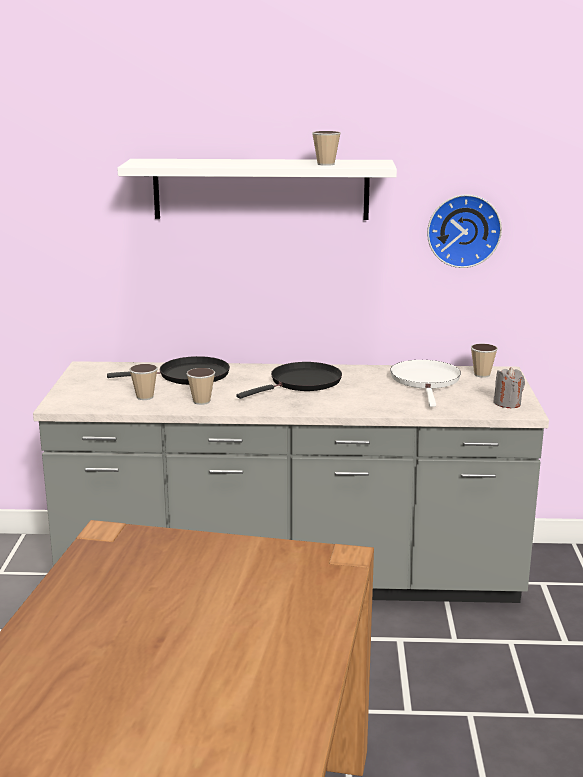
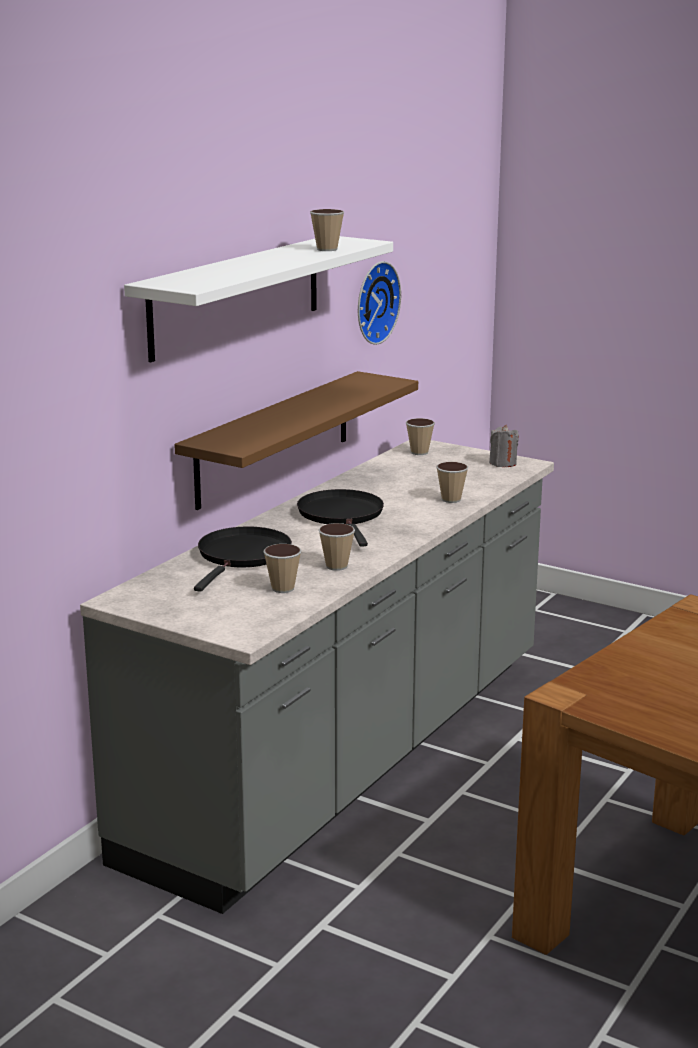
camera: 60 degrees left, 0 degrees up
(306, 312) = (274, 438): none -> brown shelf
(388, 404) = (451, 499): none -> cup
(426, 381) = (407, 473): white frying pan -> none

